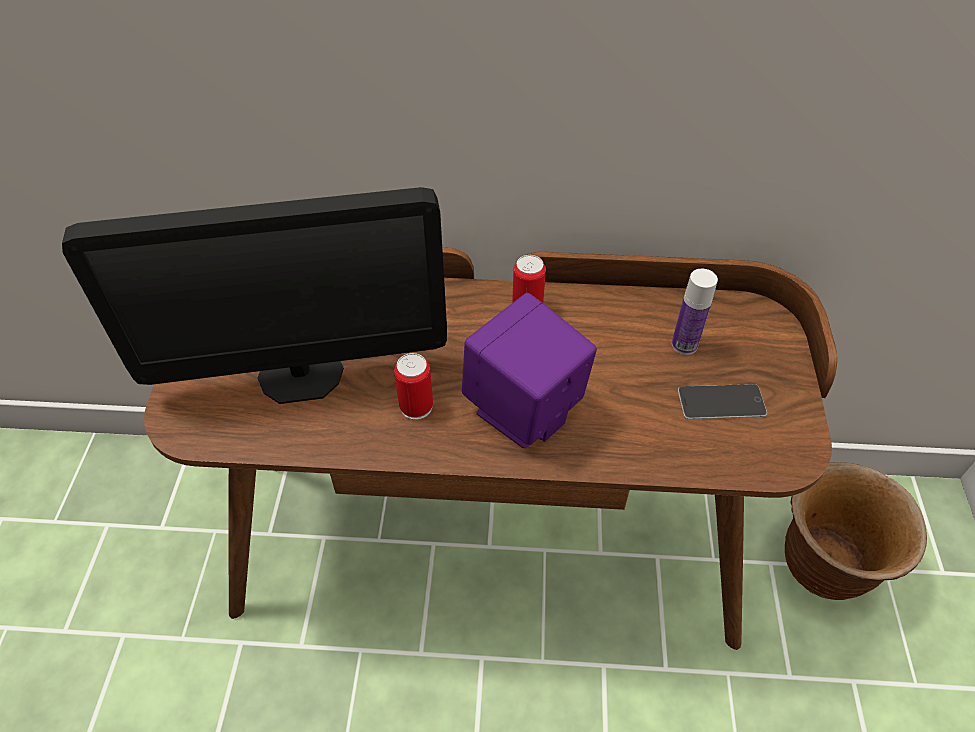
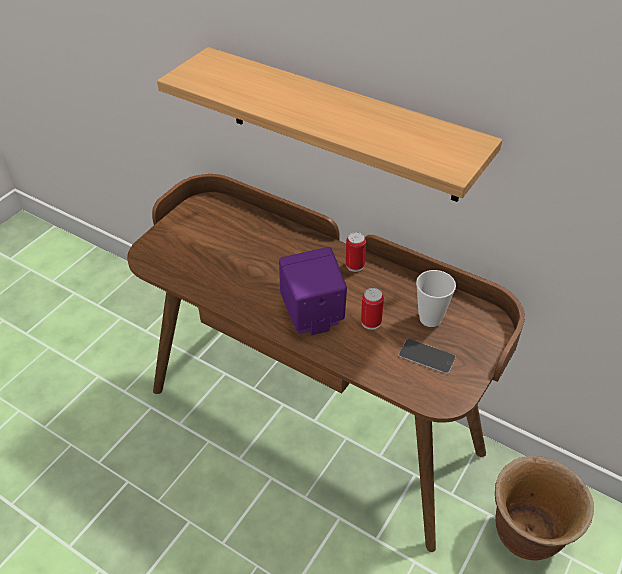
camera: 30 degrees right, 5 degrees down
(301, 374) = (214, 254): monitor -> none
(416, 406) = (259, 292): can -> can (371, 322)
(460, 86) = (341, 124): none -> shelf
(684, 345) = (430, 318): bottle -> cup

